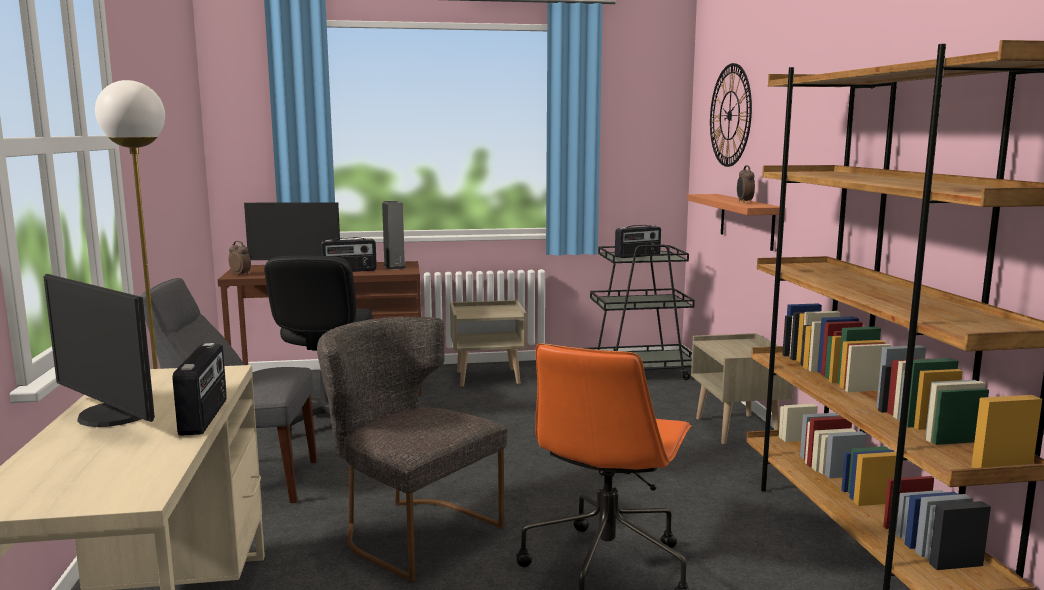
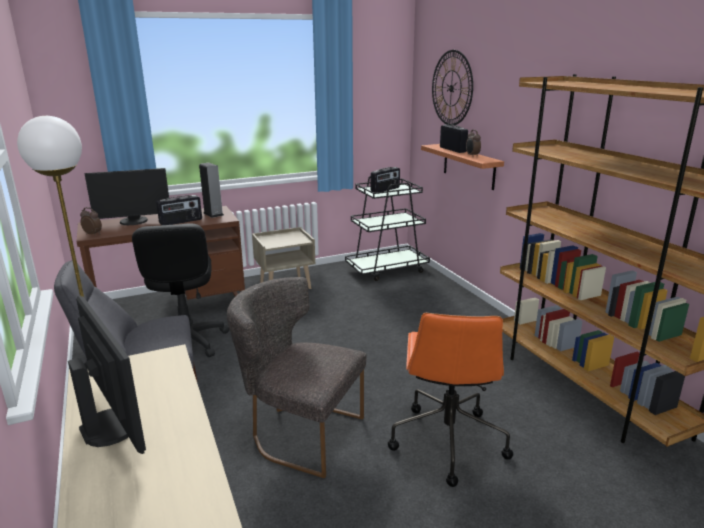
camera: 15 degrees left, 10 degrees up
(112, 416) = (113, 426): monitor -> monitor turned 150 degrees counterclockwise
(205, 417) = (195, 414): radio -> radio (453, 149)
(738, 429) = (473, 311): beige nightstand -> none

